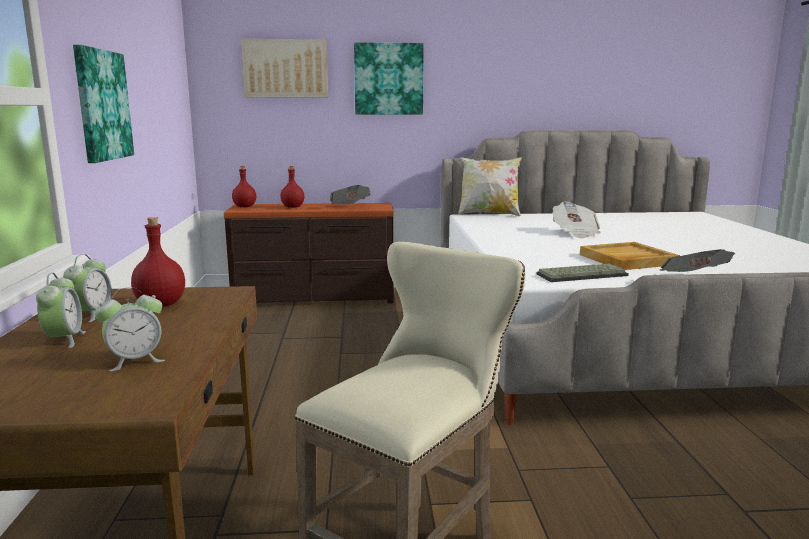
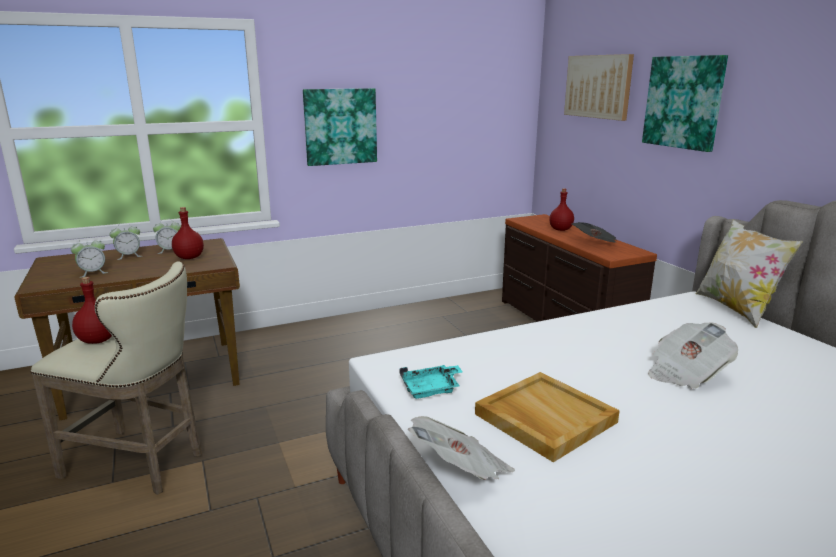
camera: 70 degrees right, 5 degrees up
(135, 361) = (93, 273): alarm clock -> alarm clock turned 75 degrees counterclockwise
(245, 207) = (536, 218): red bottle -> red bottle (97, 340)
(582, 274) = (431, 389): keyboard -> turquoise tray

